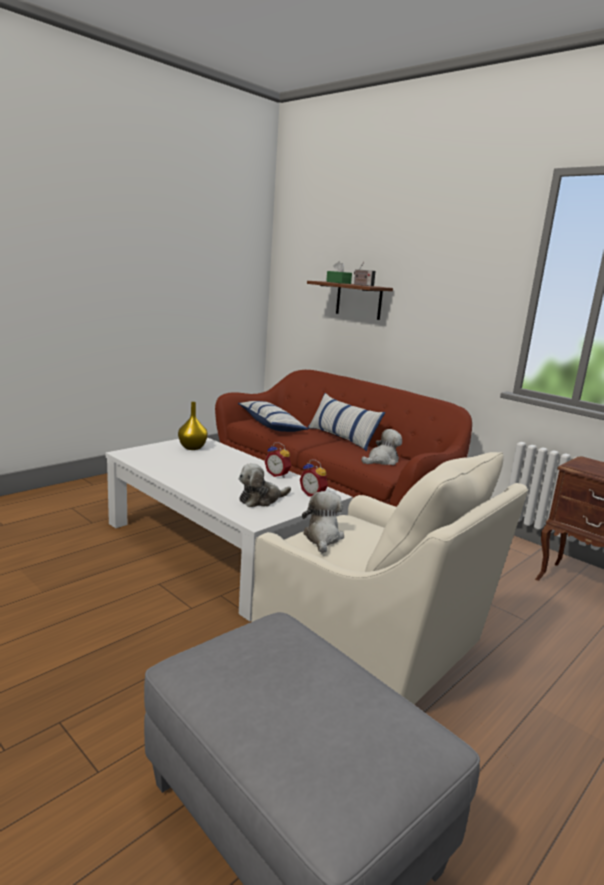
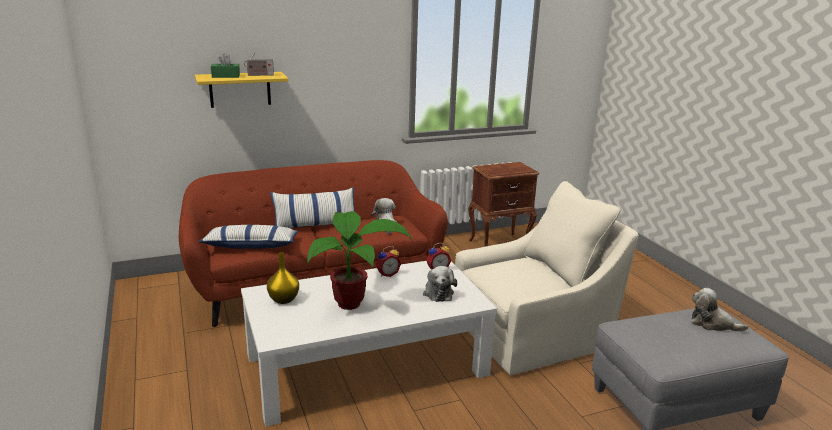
camera: 65 degrees left, 5 degrees up
(206, 469) = (354, 303): none -> potted plant
(322, 537) = (513, 285): plush toy -> plush toy (712, 324)
(359, 300) = (240, 89): brown shelf -> yellow shelf

